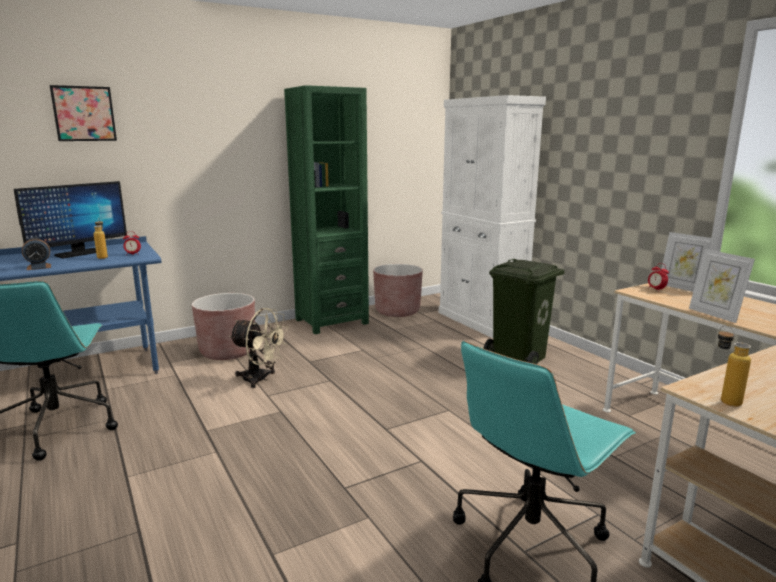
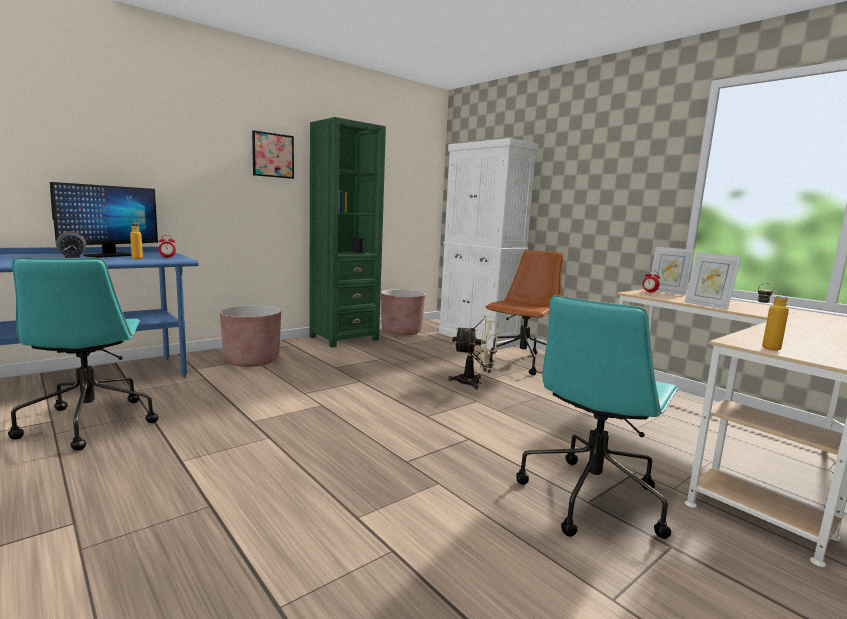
camera: 10 degrees left, 5 degrees down
(84, 113) = (121, 122): picture -> picture (273, 155)
(260, 379) = (292, 381): beige fan -> beige fan (475, 383)
(520, 357) = (521, 363): green trash can -> brown office chair

